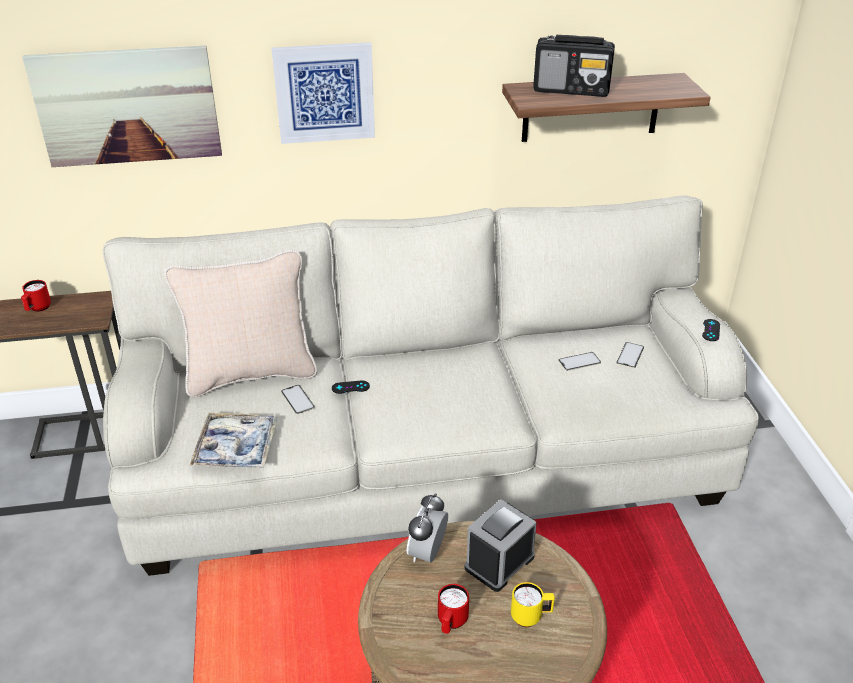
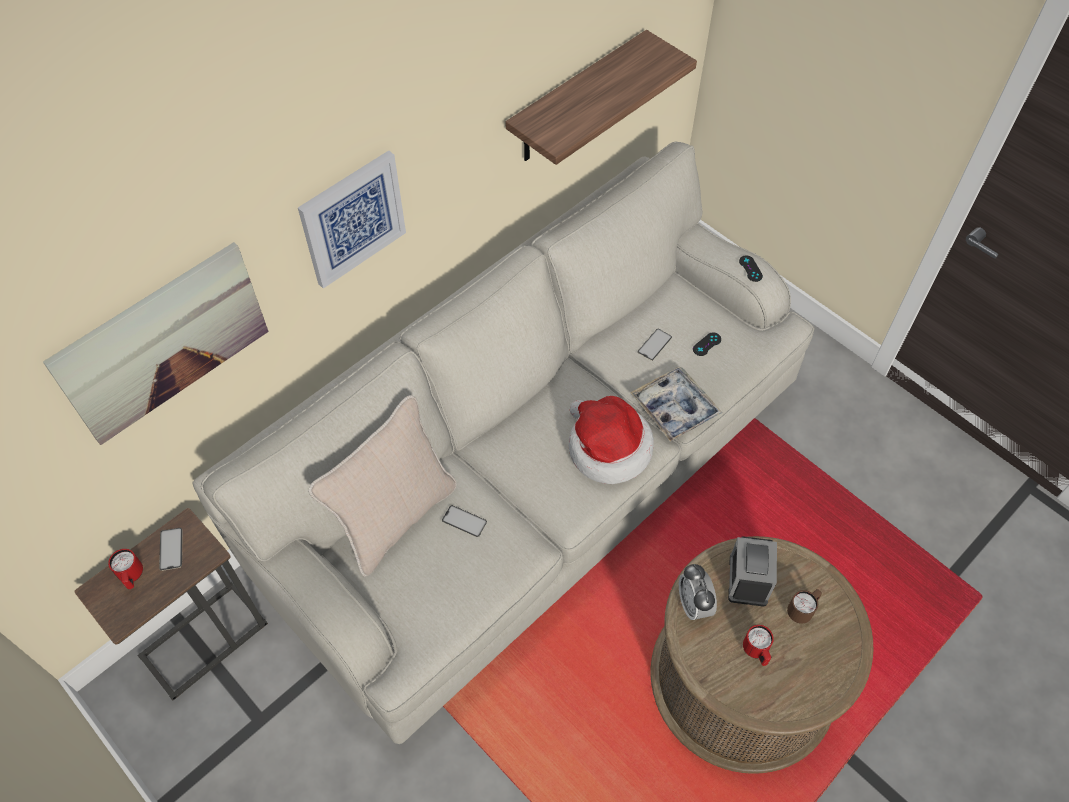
camera: 35 degrees left, 20 degrees up
(236, 448) = (460, 603): tray -> tray (674, 408)
(350, 387) = (497, 481): black game controller -> black game controller (707, 344)
(463, 407) = (607, 448): none -> hat
(531, 617) = (802, 611): yellow mug -> brown mug
(572, 90) = (577, 104): radio -> none
(630, 355) = (687, 316): phone -> phone (171, 549)

